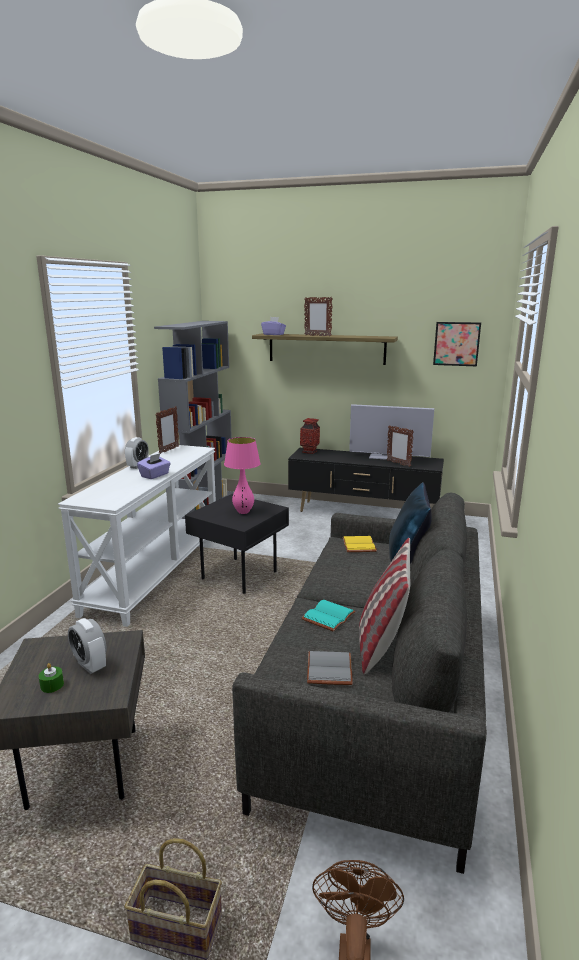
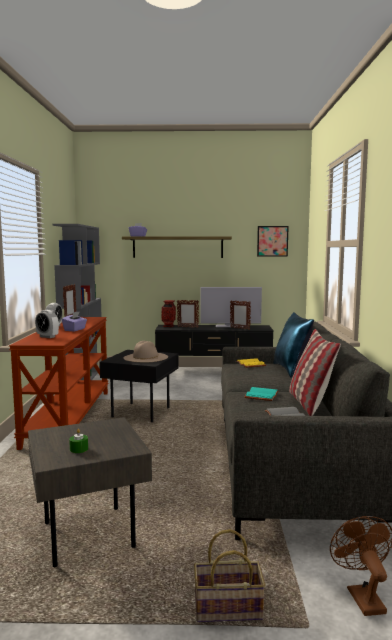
camera: 15 degrees left, 10 degrees down
(90, 665) = (100, 437): alarm clock -> alarm clock (47, 337)
(155, 572) = (68, 417): white console table -> brown console table
(243, 512) = (145, 357): pink table lamp -> beige hat
(317, 336) = (173, 236): picture frame -> picture frame (187, 327)

